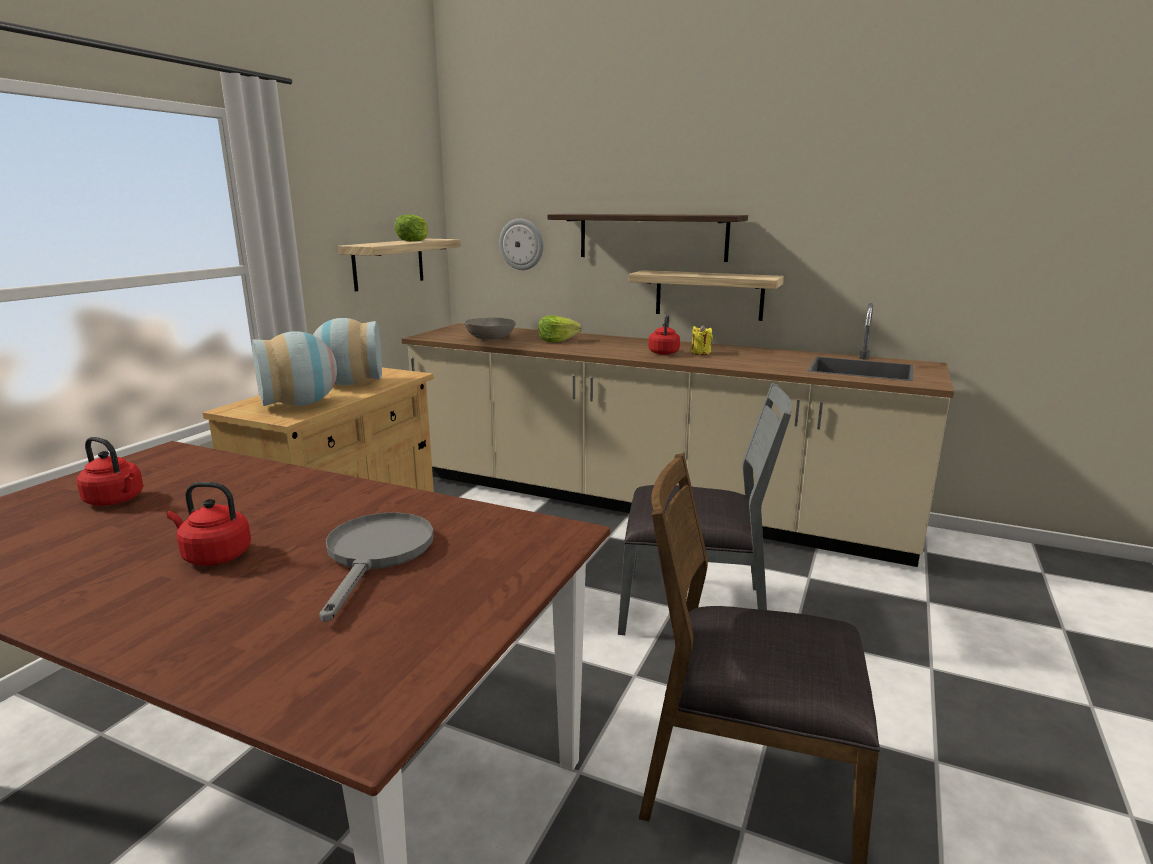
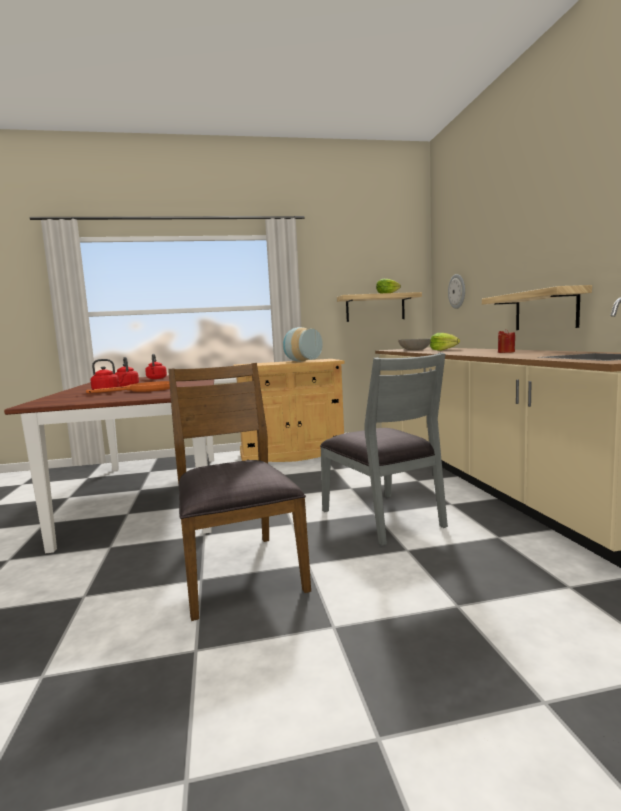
camera: 55 degrees right, 10 degrees down
(300, 404) = (262, 364): vase -> none
(376, 555) = (145, 390): grey frying pan -> orange frying pan
(652, 237) = (514, 271): shelf -> none
(664, 352) = (480, 352): red kettle -> red kettle (108, 391)
(700, 352) = (506, 352): yellow candle -> red candle

